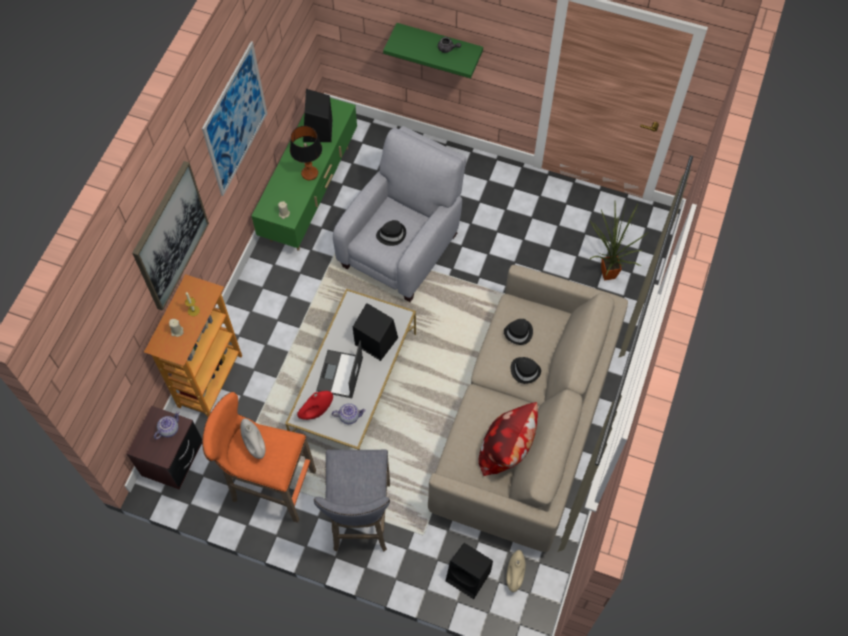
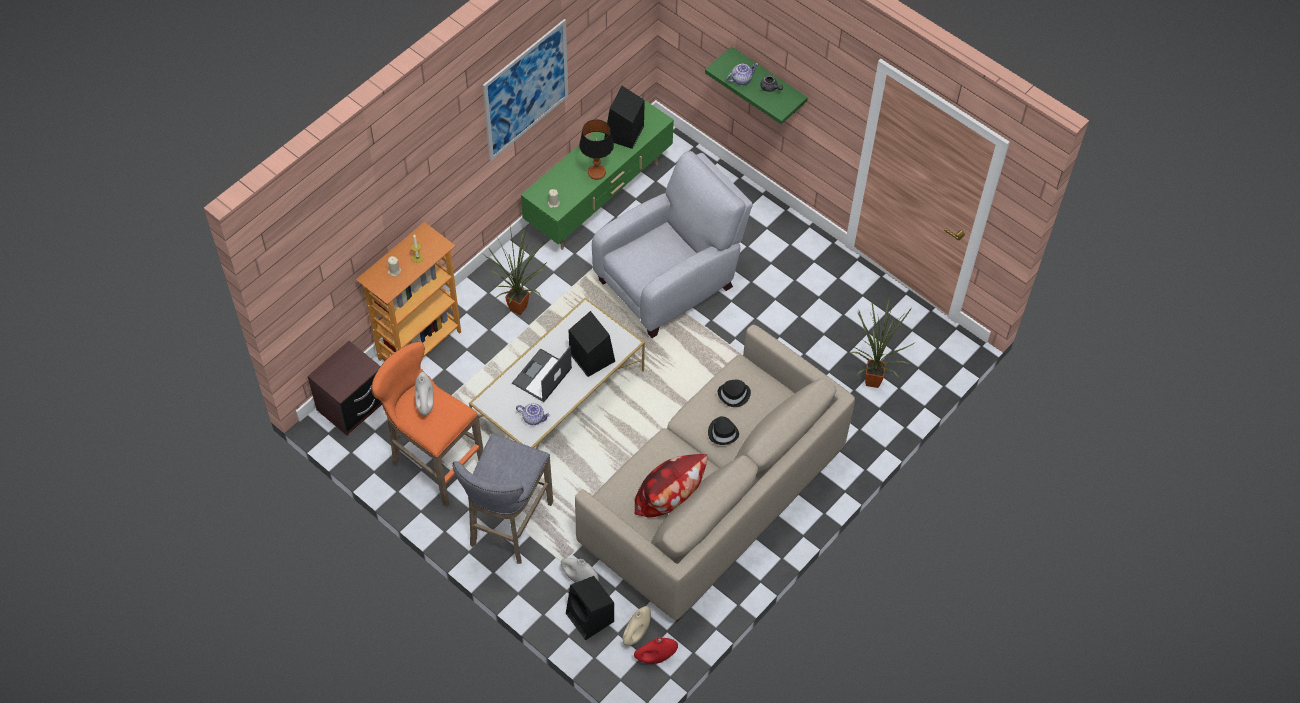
camera: 20 degrees right, 5 degrees down
(169, 429) = (356, 367): teapot -> teapot (741, 79)
(170, 236) = (418, 177): picture -> none
(286, 317) = (520, 310): none -> potted plant
(316, 412) = (503, 403): red vase -> red vase (655, 658)
(391, 234) = (652, 259): black hat -> none
(443, 544) = (579, 579): none -> white vase

